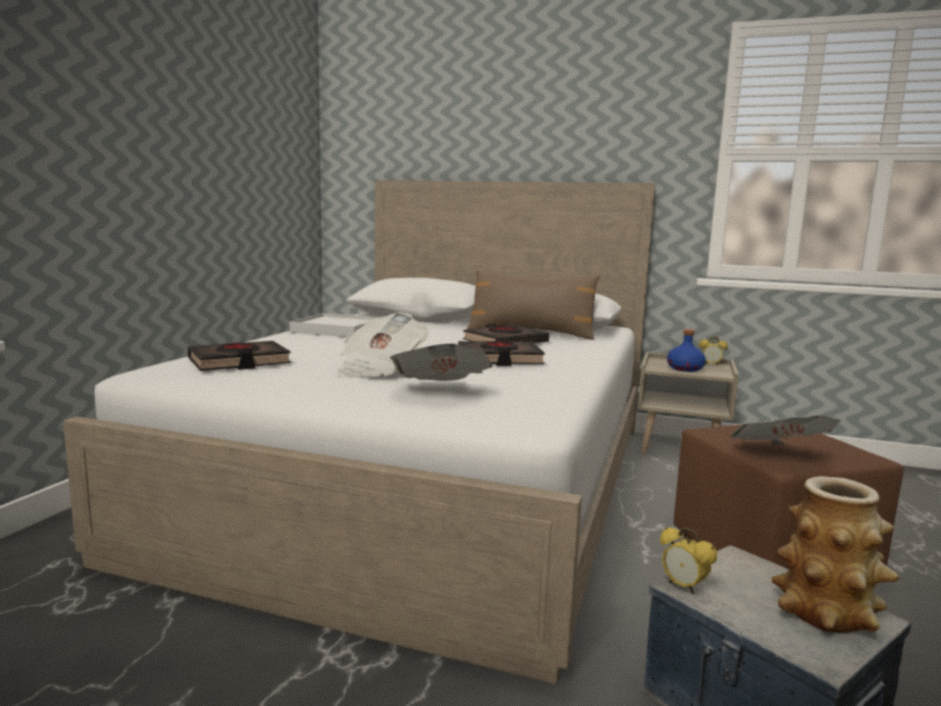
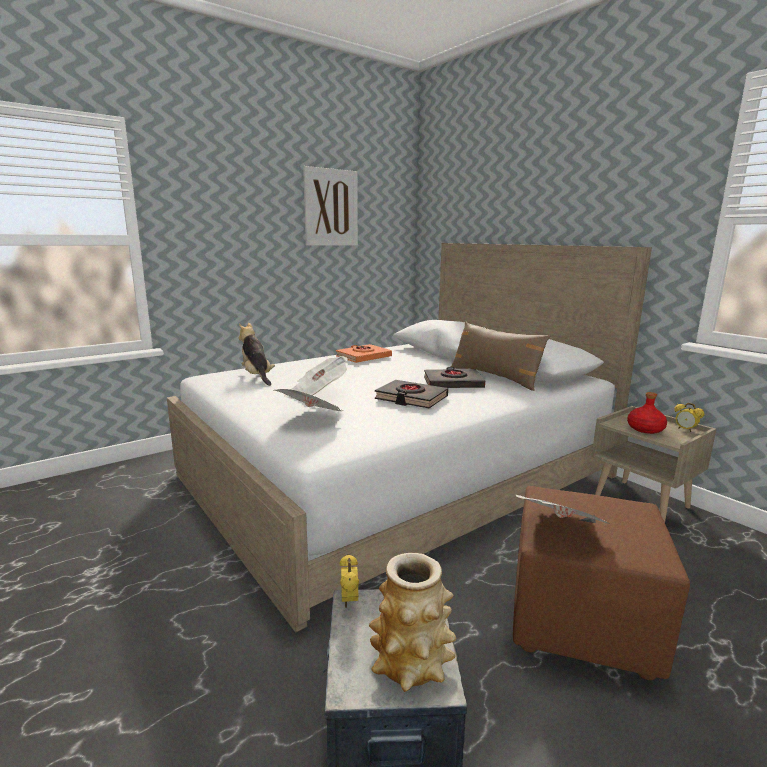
camera: 35 degrees right, 5 degrees up
(233, 117) = (331, 208): none -> picture
(239, 362) = (257, 377): black book -> plush toy
(337, 329) = (363, 357): white tray -> orange book
(685, 369) = (645, 429): blue bottle -> red bottle

